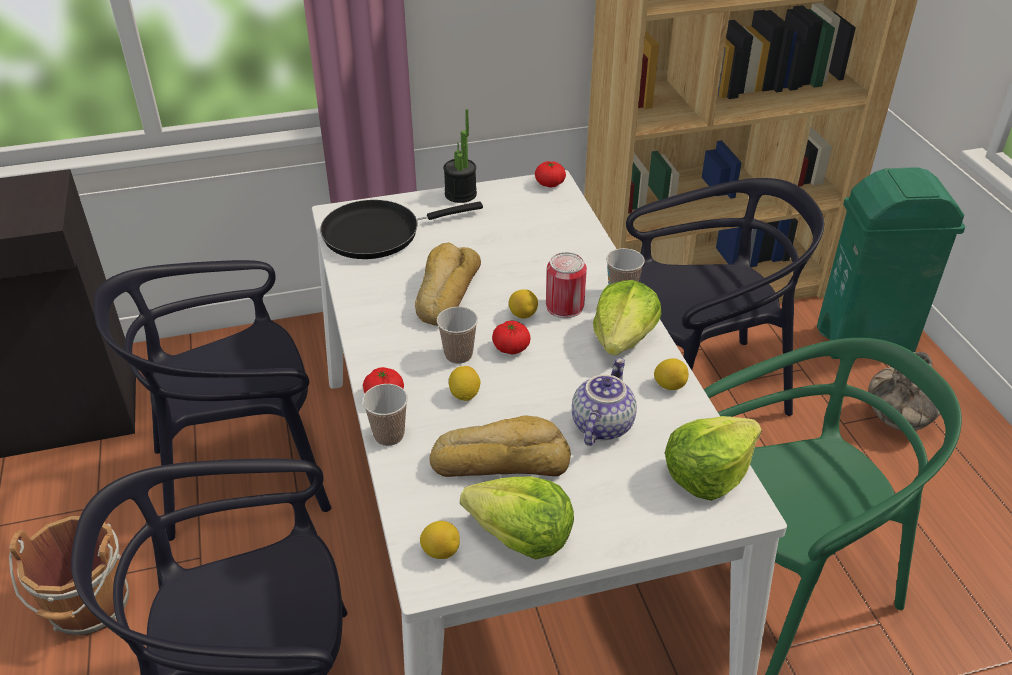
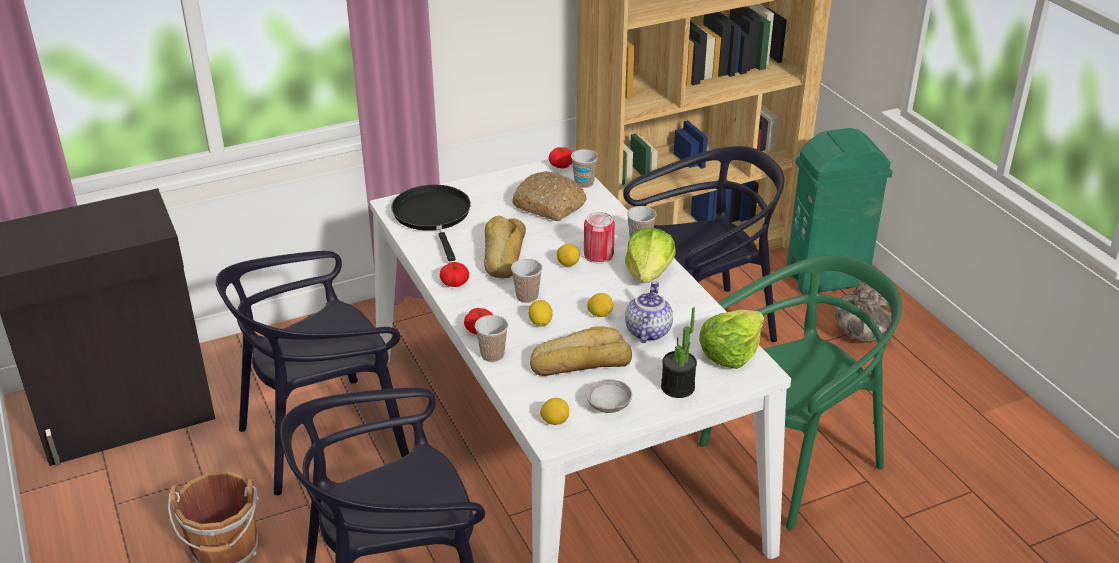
camera: 10 degrees left, 5 degrees down
(378, 233) = (433, 216): black frying pan -> black frying pan turned 105 degrees clockwise
(460, 194) = (490, 180): potted plant -> potted plant (677, 387)
(511, 348) = (566, 288): tomato -> tomato (454, 283)
(521, 536) = (609, 406): lettuce -> grey bowl
(522, 233) = (550, 205): none -> bread
(571, 209) = (584, 183): none -> cup
(669, 385) = (691, 301): lemon -> lemon (600, 314)

